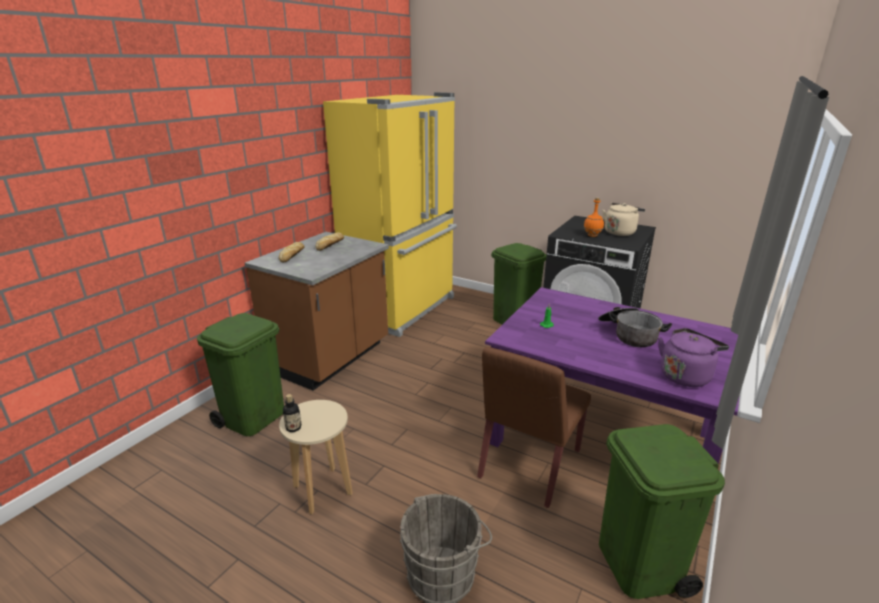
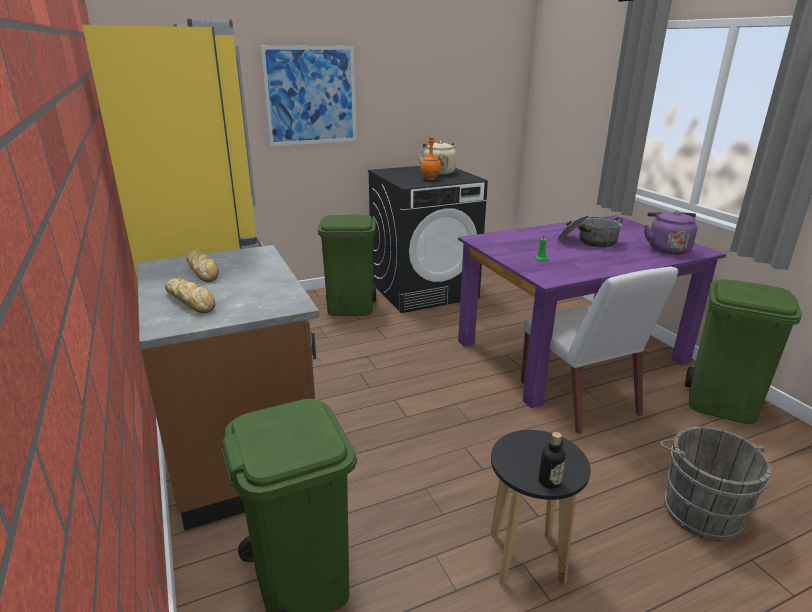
camera: 55 degrees left, 0 degrees up
(322, 490) = (526, 558): beige stool -> black stool
(529, 464) = (579, 399): brown chair -> white chair
(537, 147) = (311, 96): none -> picture

